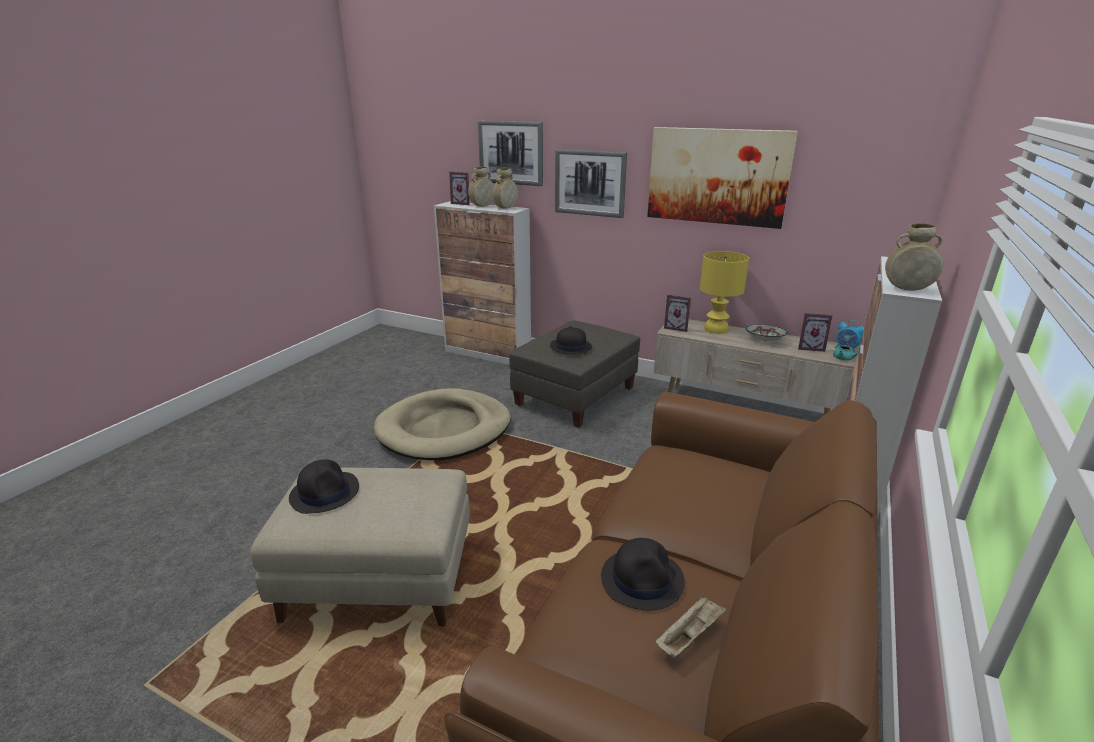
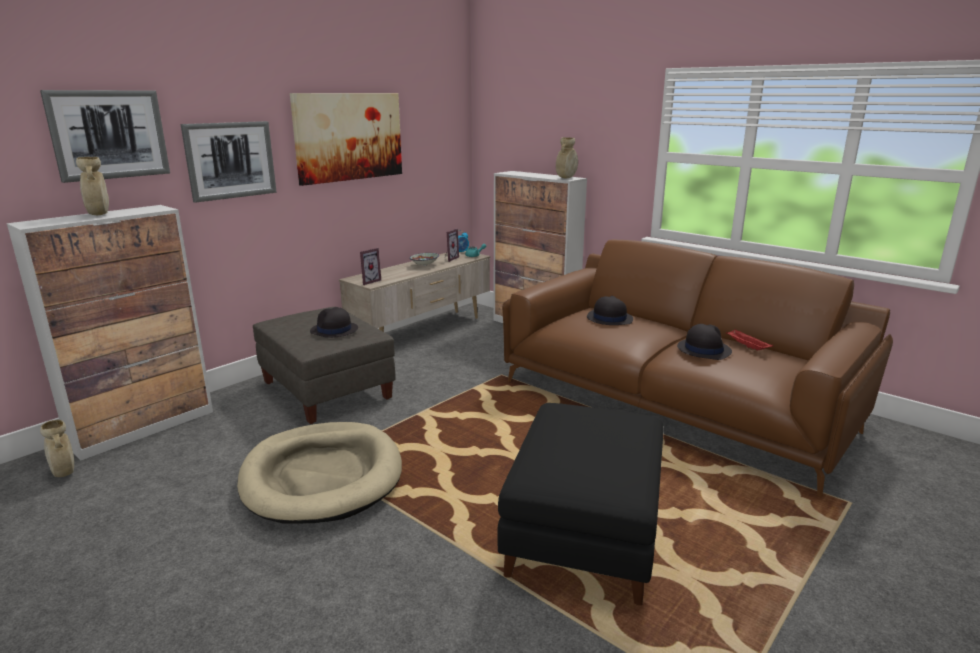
camera: 75 degrees left, 5 degrees down
(325, 492) = (576, 465): black hat -> black hat (609, 318)
(376, 578) = (584, 535): beige ottoman -> black ottoman
(462, 203) = (50, 219): picture frame -> none
(505, 208) = (138, 209): beige vase -> beige vase (64, 473)
(689, 635) = (746, 347): beige tray -> red tray
(716, 329) = (387, 272): yellow table lamp -> none

